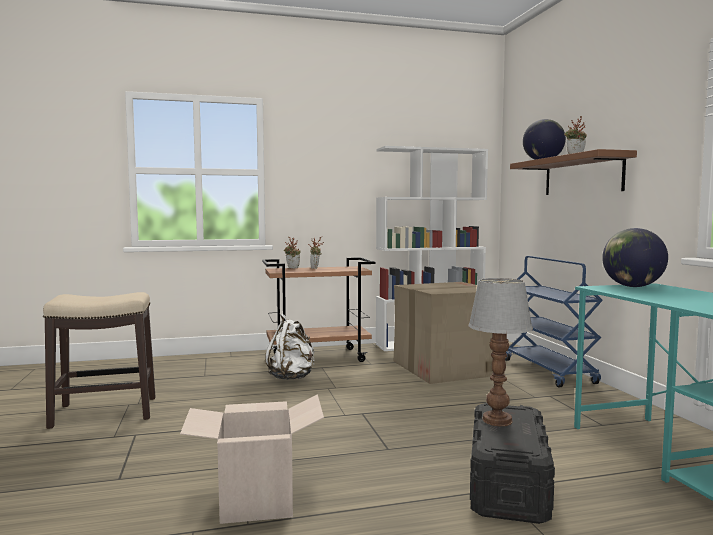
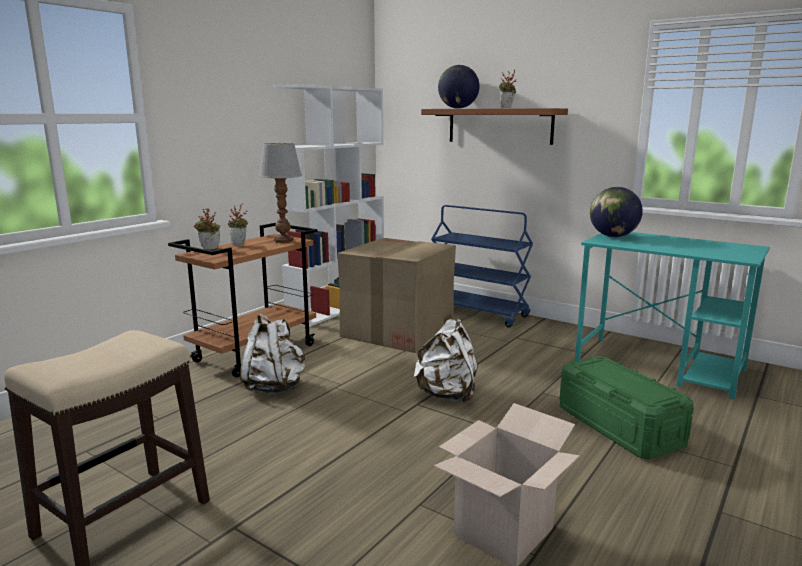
camera: 40 degrees left, 10 degrees up
(397, 415) = (447, 395): none -> white backpack
(498, 420) = (608, 376): table lamp -> table lamp (284, 241)
(507, 484) = (619, 426): black storage box -> green storage box

